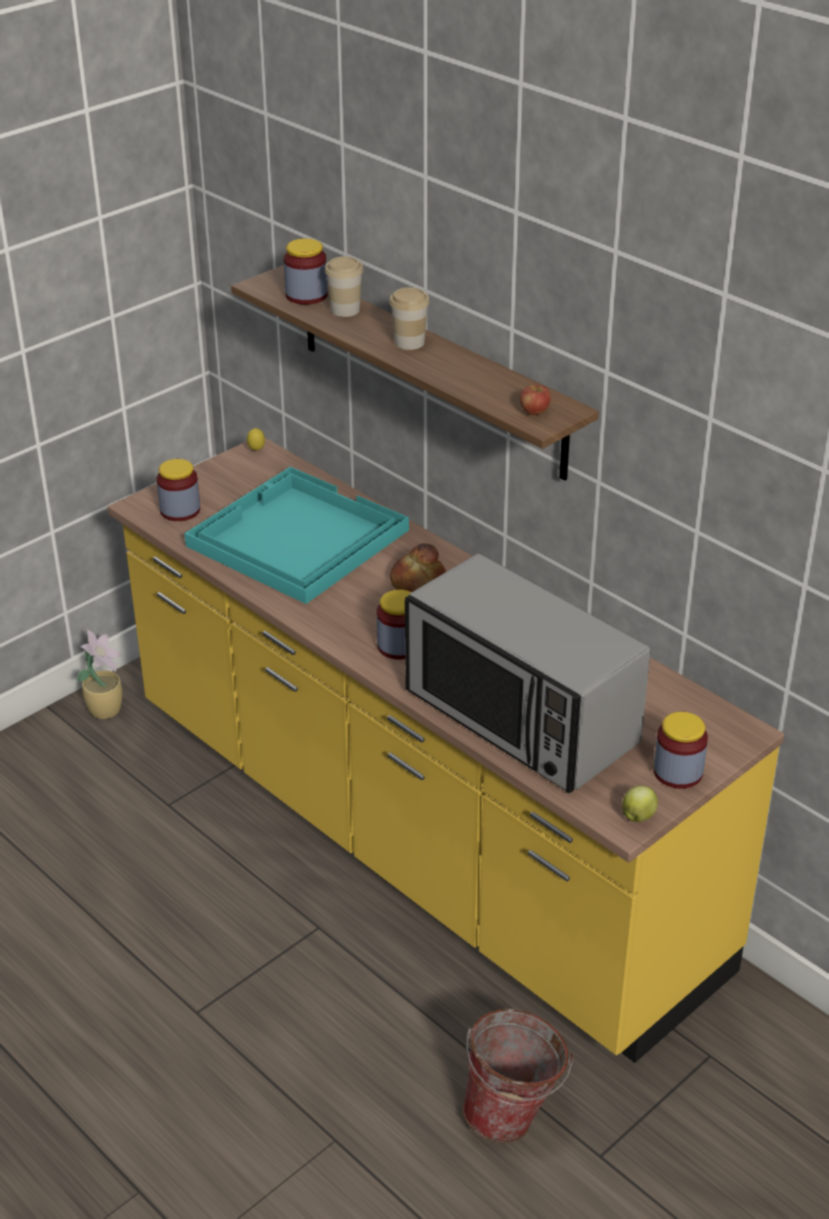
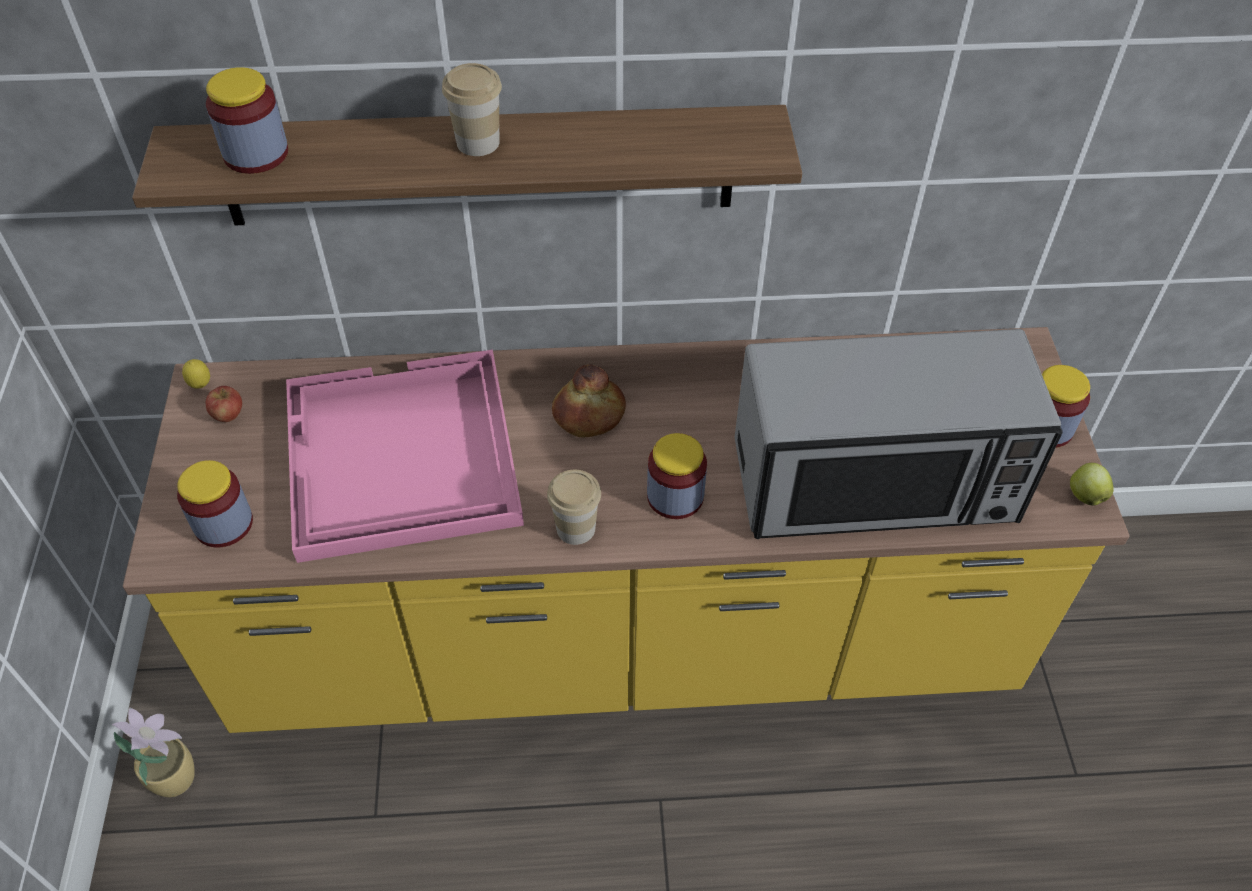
camera: 50 degrees left, 15 degrees up
(295, 538) = (400, 458): turquoise tray -> pink tray
(345, 310) = (335, 145): cup -> cup (575, 528)
(514, 1116) = (994, 806): bucket -> none
(534, 412) = (739, 145): apple -> apple (228, 415)

